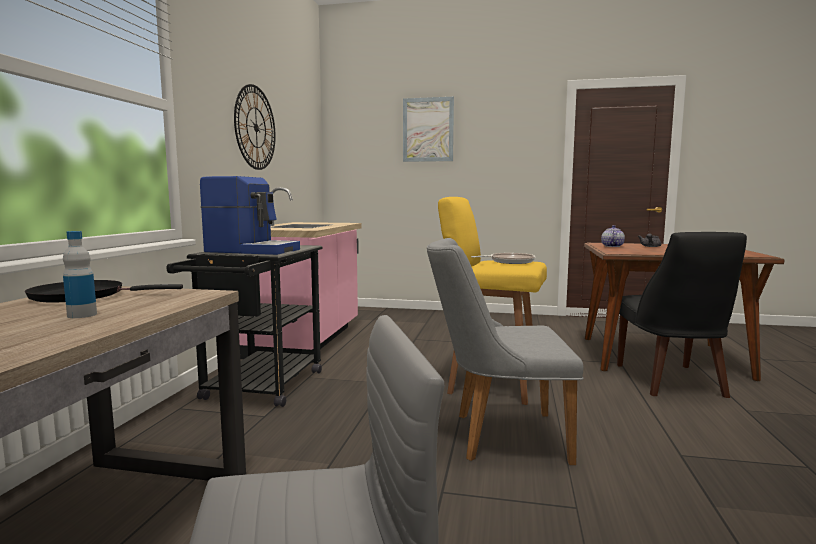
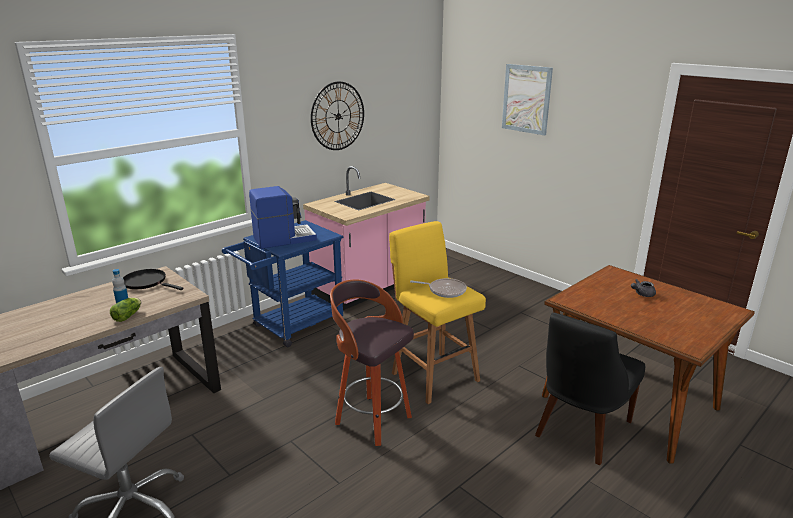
camera: 35 degrees right, 15 degrees up
(122, 319) = (128, 315): none -> lettuce
(252, 250) = (284, 239): coffee machine -> coffee machine turned 75 degrees counterclockwise
(259, 389) = (291, 327): black cart -> blue cart
(498, 435) = (371, 420): grey chair -> stool
(612, 246) = (604, 283): teapot -> none

